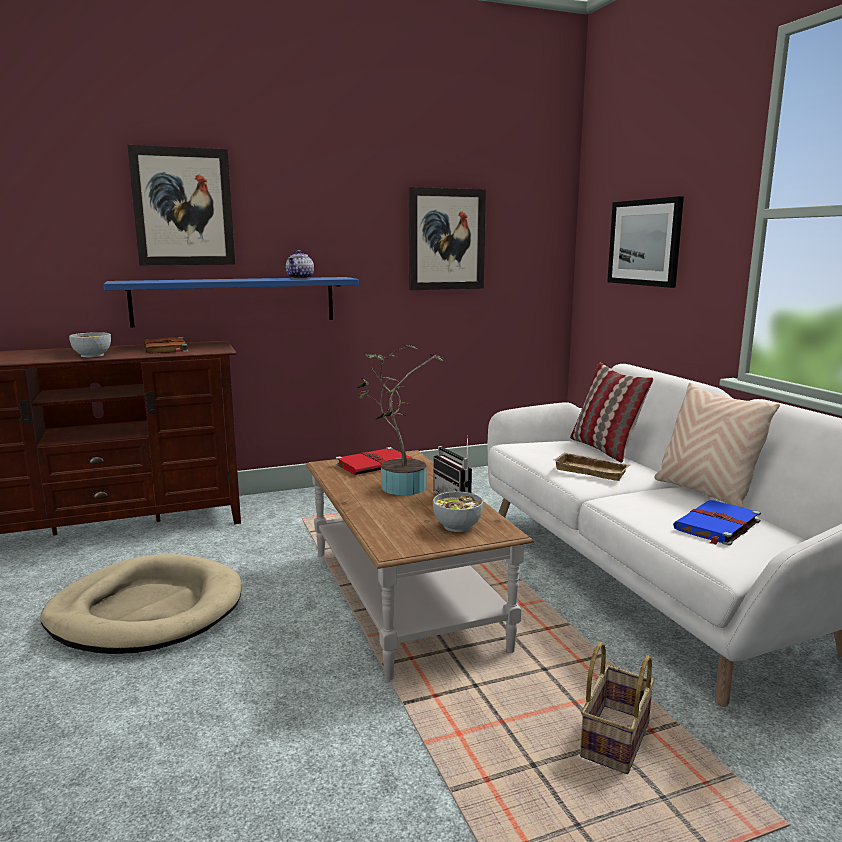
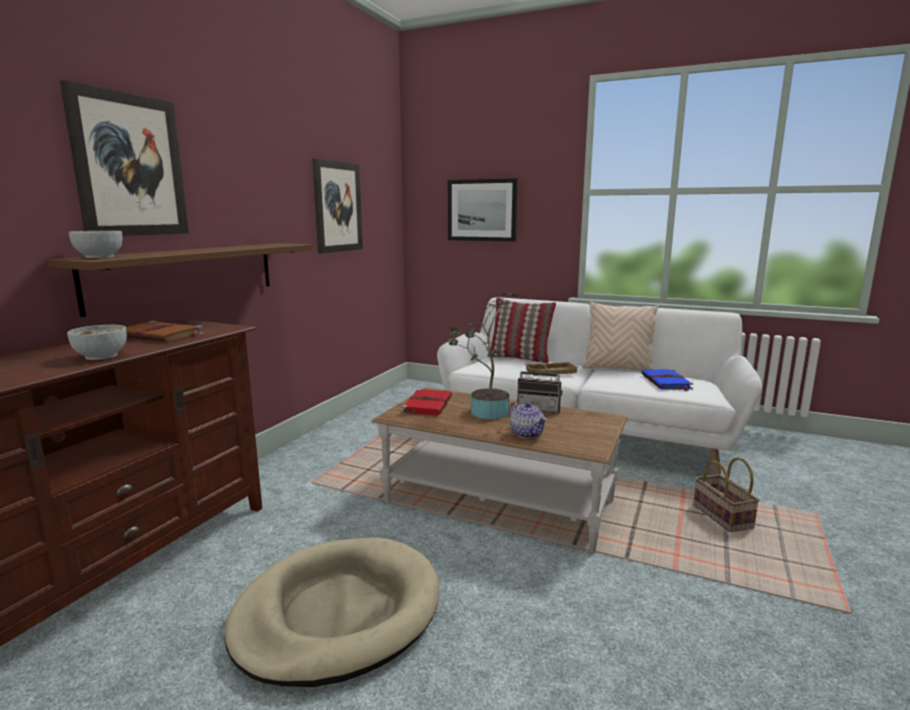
camera: 45 degrees left, 0 degrees up
(235, 301) = (187, 274): blue shelf -> brown shelf
(300, 278) = (254, 245): teapot -> teapot (527, 434)
(457, 526) = (582, 423): bowl -> bowl (99, 257)

